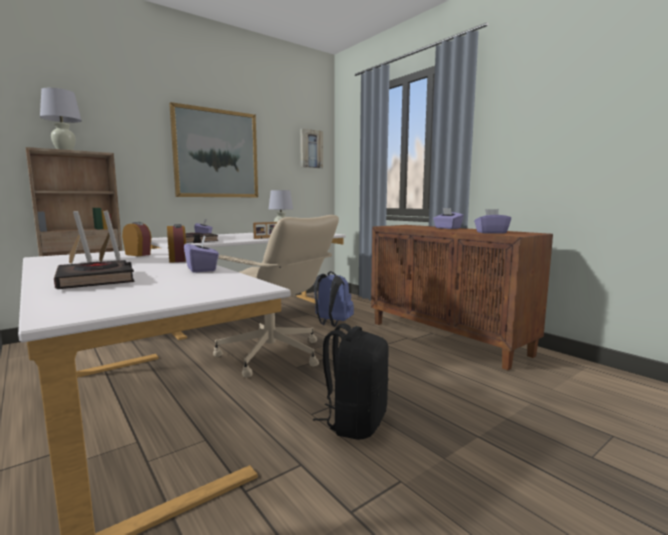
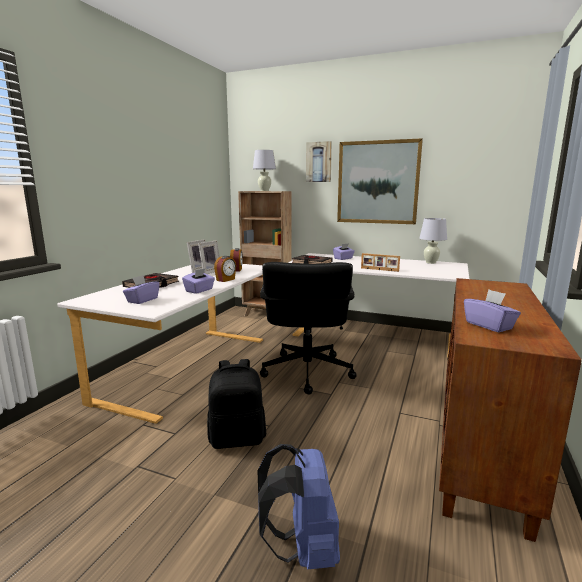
camera: 60 degrees right, 5 degrees up
(271, 356) = (306, 372): beige office chair -> black office chair
(310, 149) = (498, 167): picture -> picture (319, 162)
(332, 323) = (409, 372): blue backpack -> blue backpack (302, 548)
(447, 228) = (512, 302): purple tissue box -> purple tissue box (142, 300)

